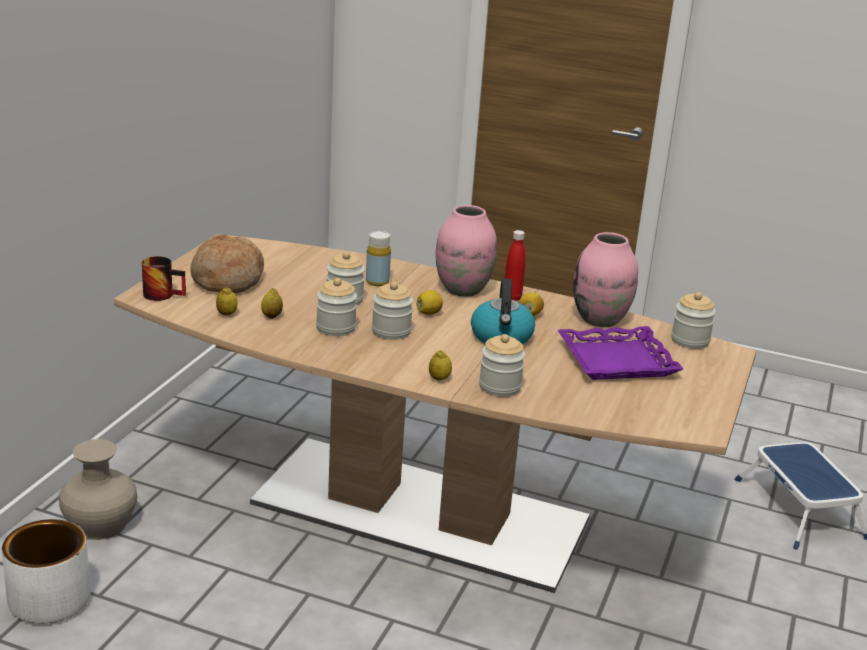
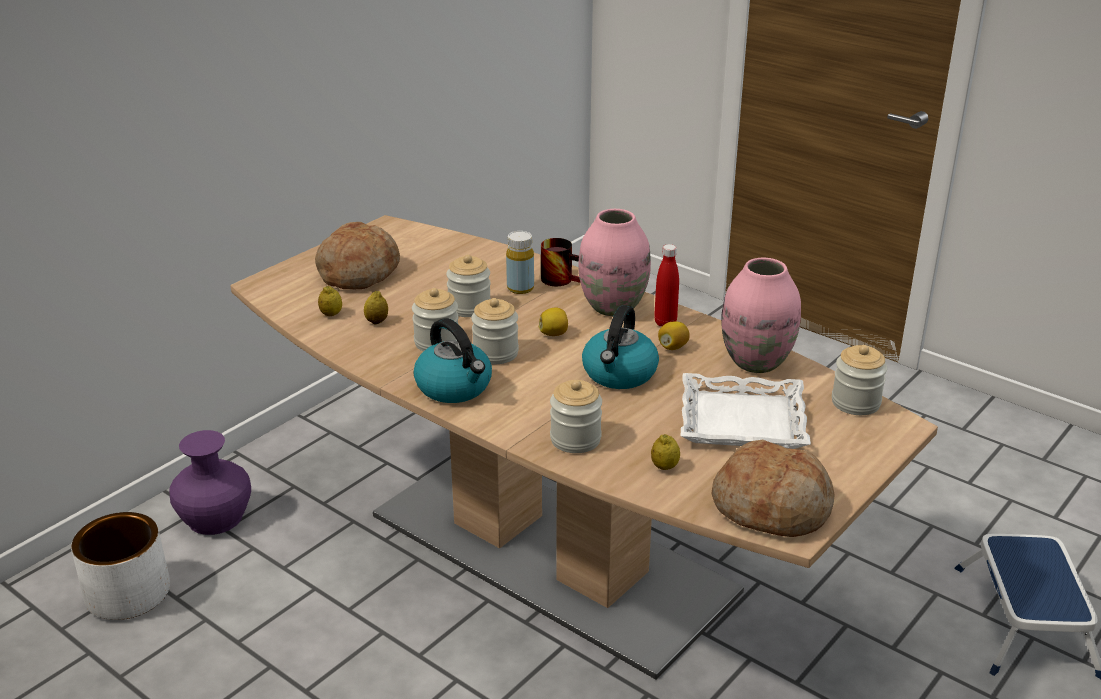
camera: 20 degrees right, 5 degrees up
(100, 524) = (215, 517): beige vase -> purple vase
(164, 294) = (282, 284): mug -> mug (563, 279)
(375, 359) = (455, 387): none -> kettle
(439, 379) = (511, 420): lemon -> lemon (664, 467)
(617, 361) = (742, 421): purple tray -> white tray
(677, 416) = (772, 507): none -> bread

